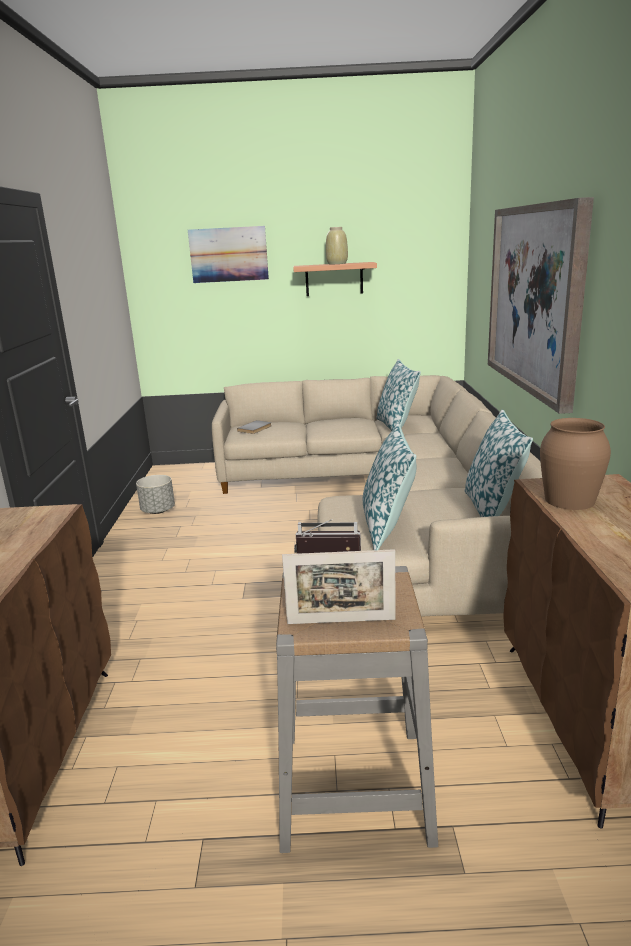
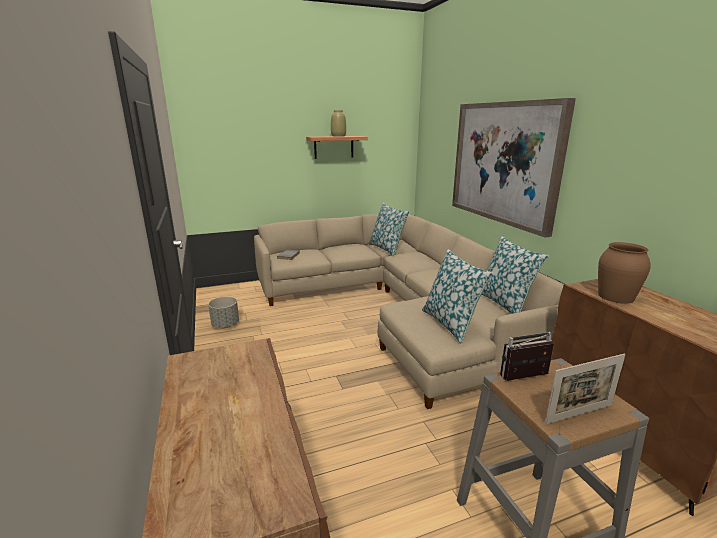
camera: 20 degrees left, 0 degrees up
(228, 254) = (258, 126): picture -> none

